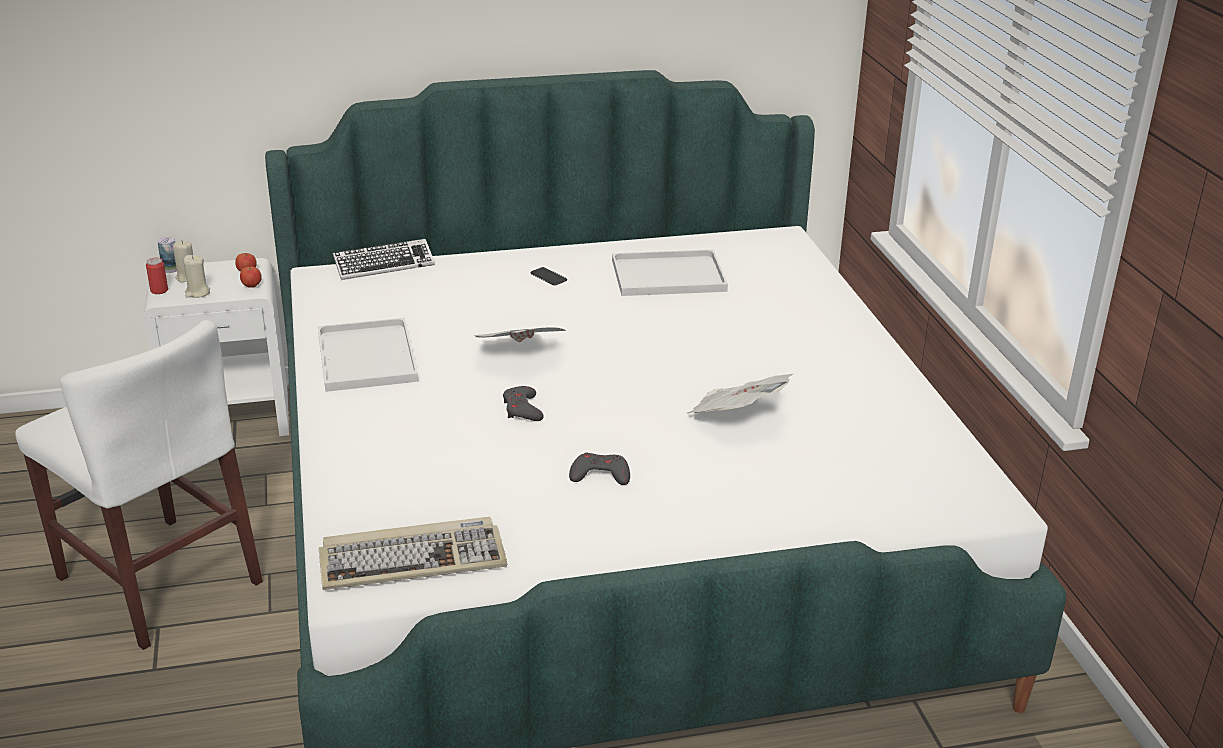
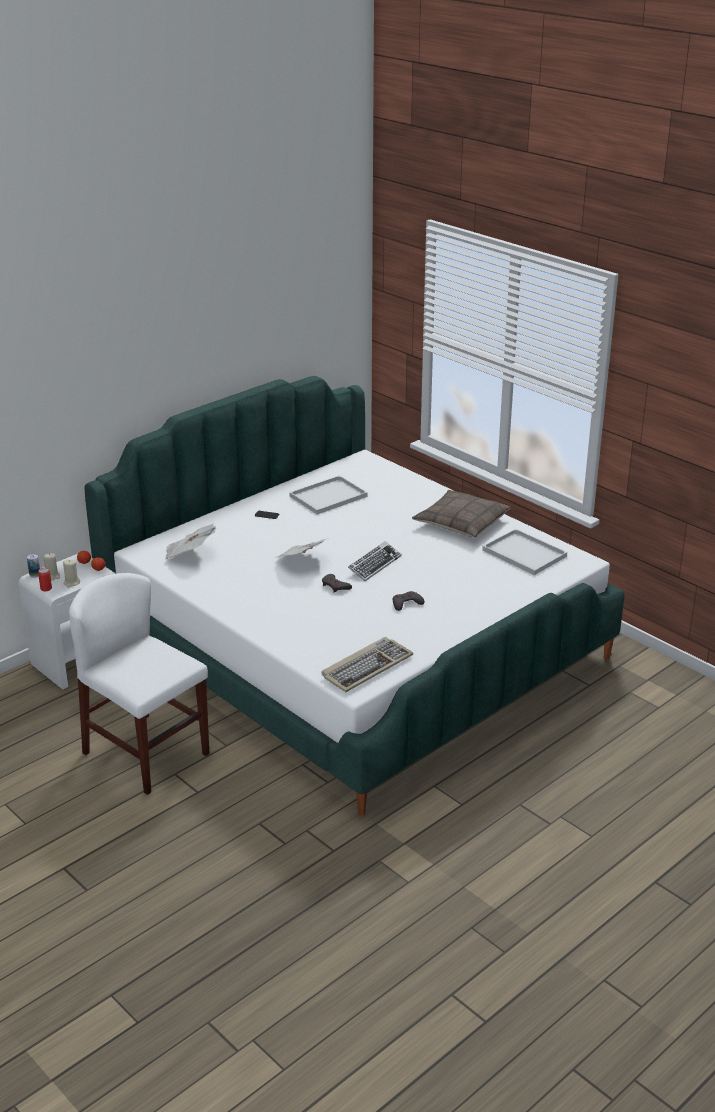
camera: 30 degrees left, 0 degrees up
(158, 580) = (146, 753): white chair -> white chair turned 150 degrees counterclockwise
(365, 356) = (222, 585): white tray -> white tray (522, 553)
(384, 265) = (167, 535): keyboard -> keyboard (374, 565)
(737, 417) = (439, 557): newspaper -> newspaper (189, 554)
(835, 372) = (461, 522): none -> pillow

